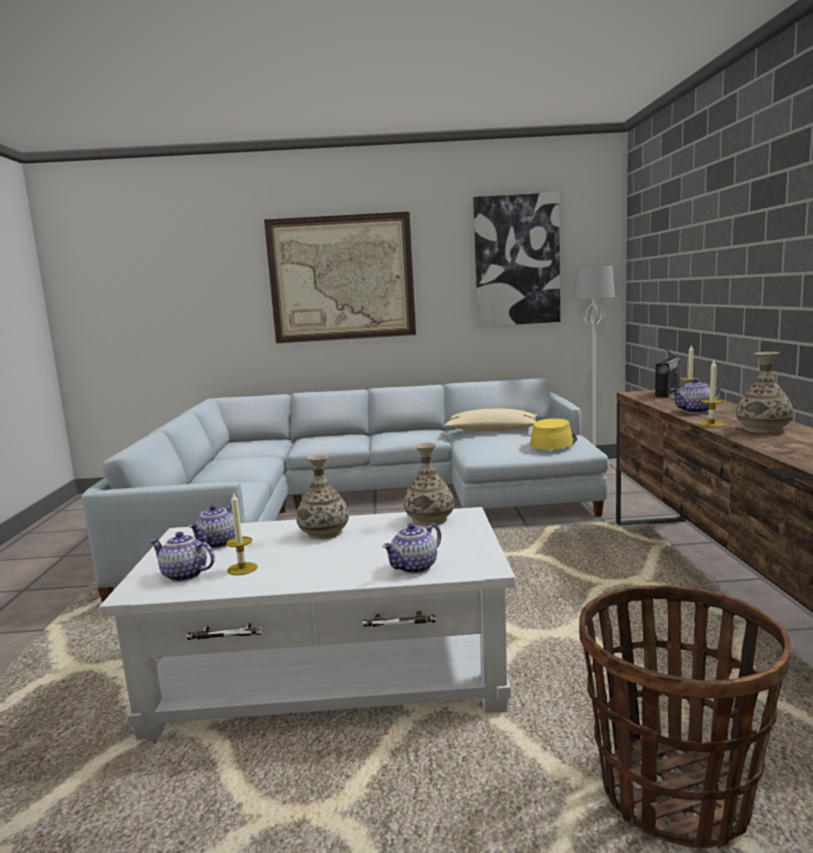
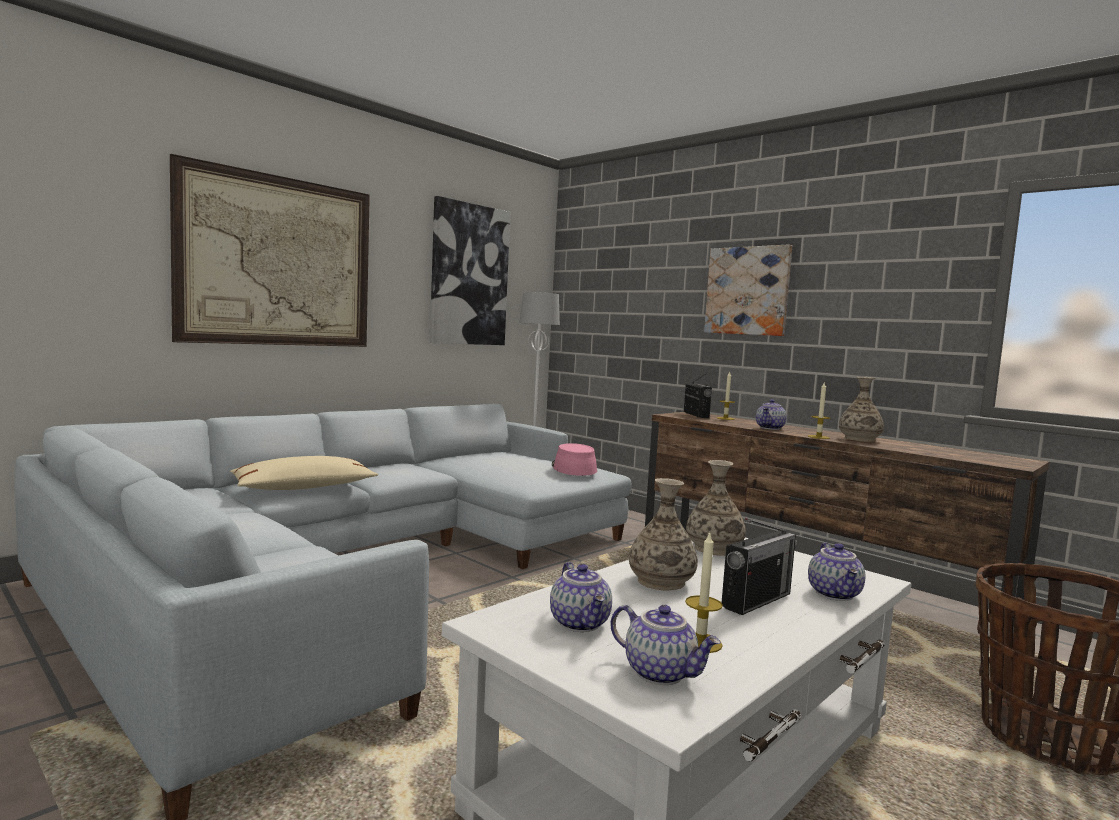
camera: 45 degrees left, 5 degrees down
(183, 575) = (661, 673): teapot -> teapot turned 120 degrees counterclockwise
(346, 557) = (756, 600): none -> radio
(492, 430) = (484, 460): beige pillow -> beige pillow (303, 488)
(553, 442) = (573, 468): yellow hat -> pink hat
(744, 245) = (747, 291): none -> picture

